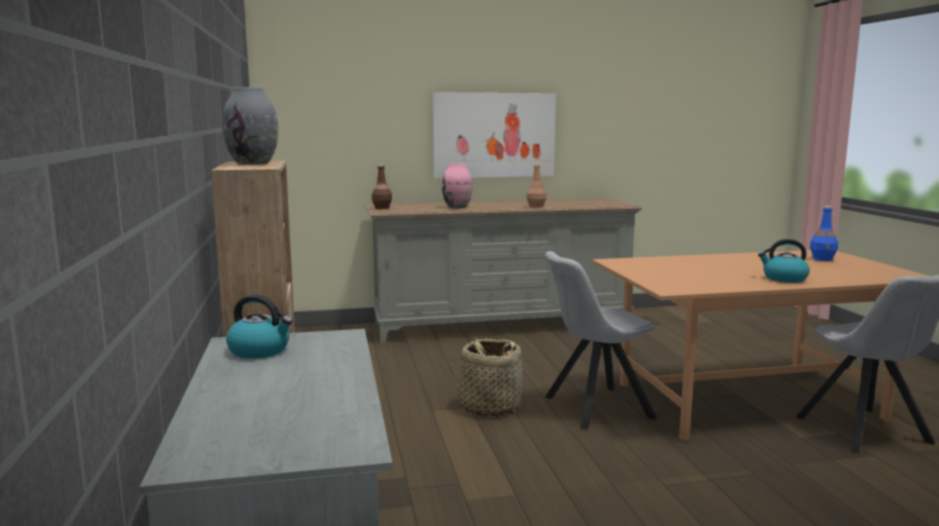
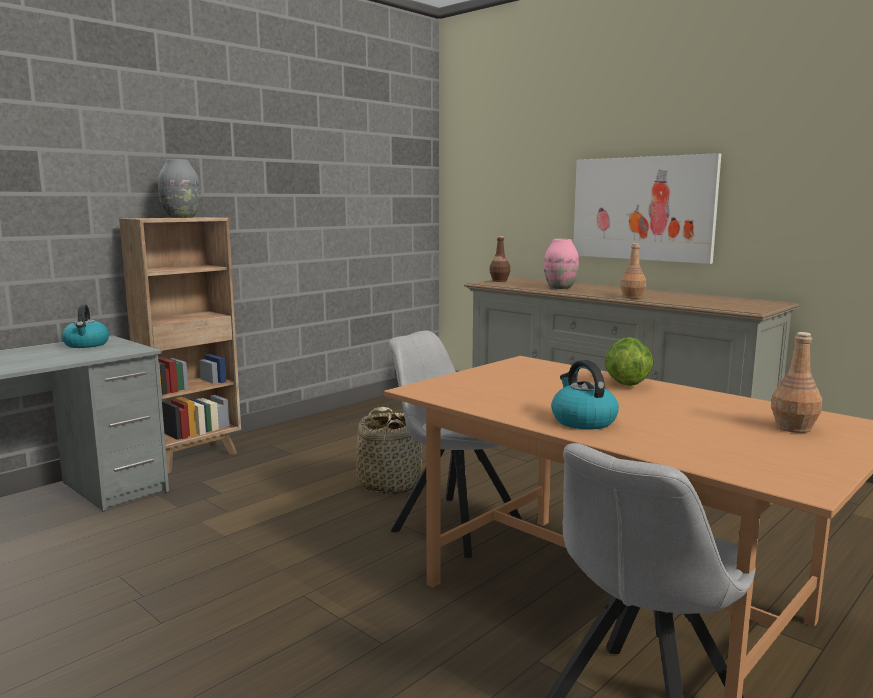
camera: 55 degrees right, 0 degrees up
(704, 259) = (626, 383): none -> lettuce
(822, 259) = (794, 428): blue bottle -> brown bottle

